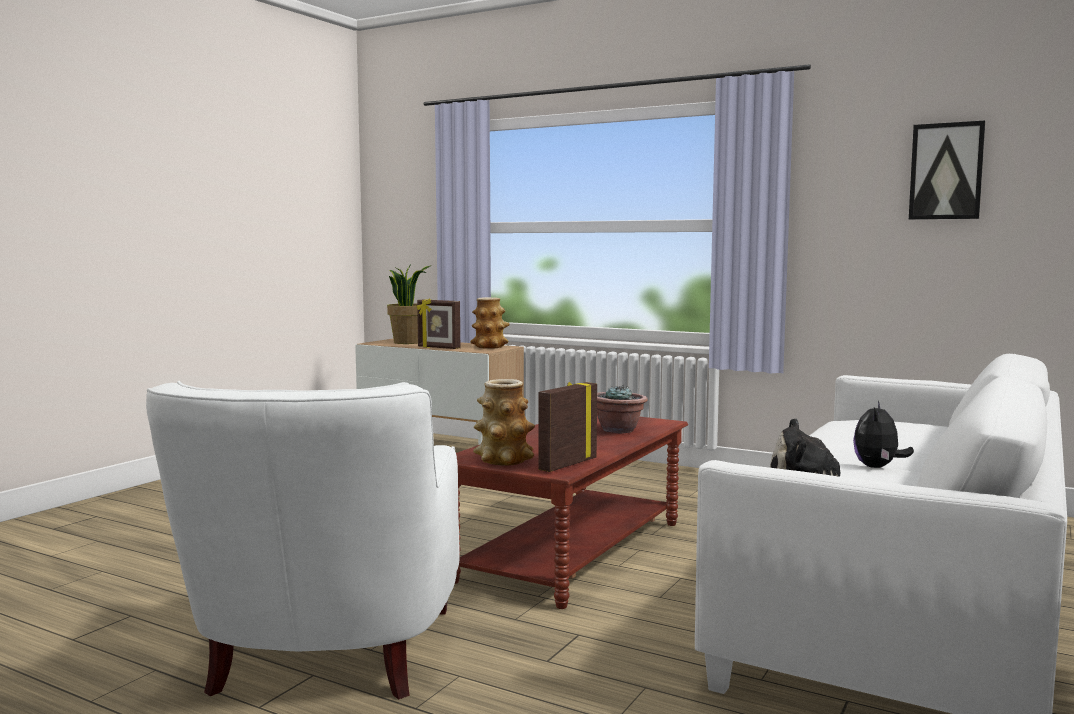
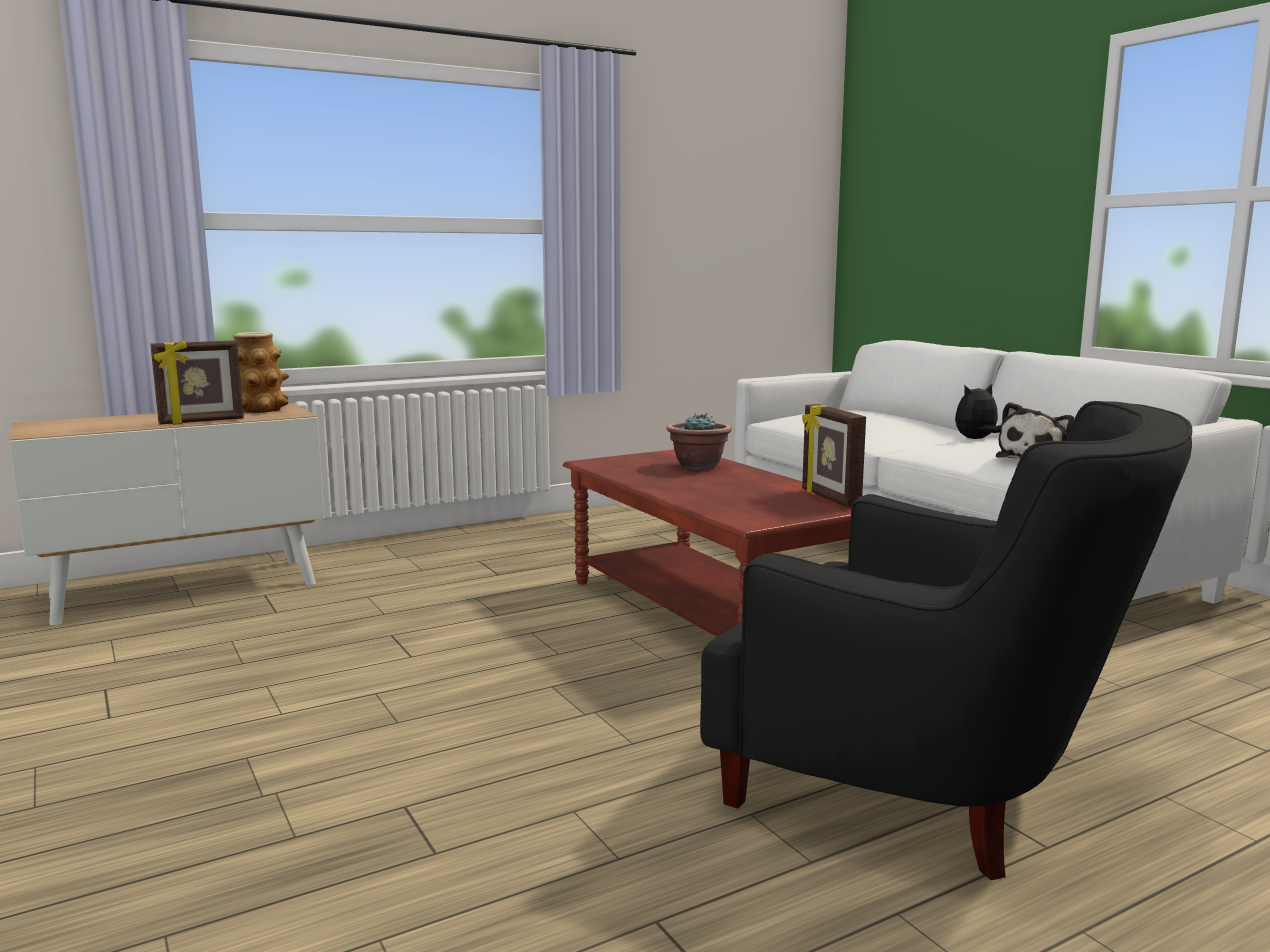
camera: 60 degrees left, 5 degrees up
(326, 658) = (926, 787): white armchair -> black armchair
(408, 342) = (93, 424): potted plant -> none
(504, 460) = (784, 512): vase -> none
(878, 467) = (976, 439): plush toy -> plush toy turned 105 degrees clockwise
(946, 171) = (732, 179): picture -> none

